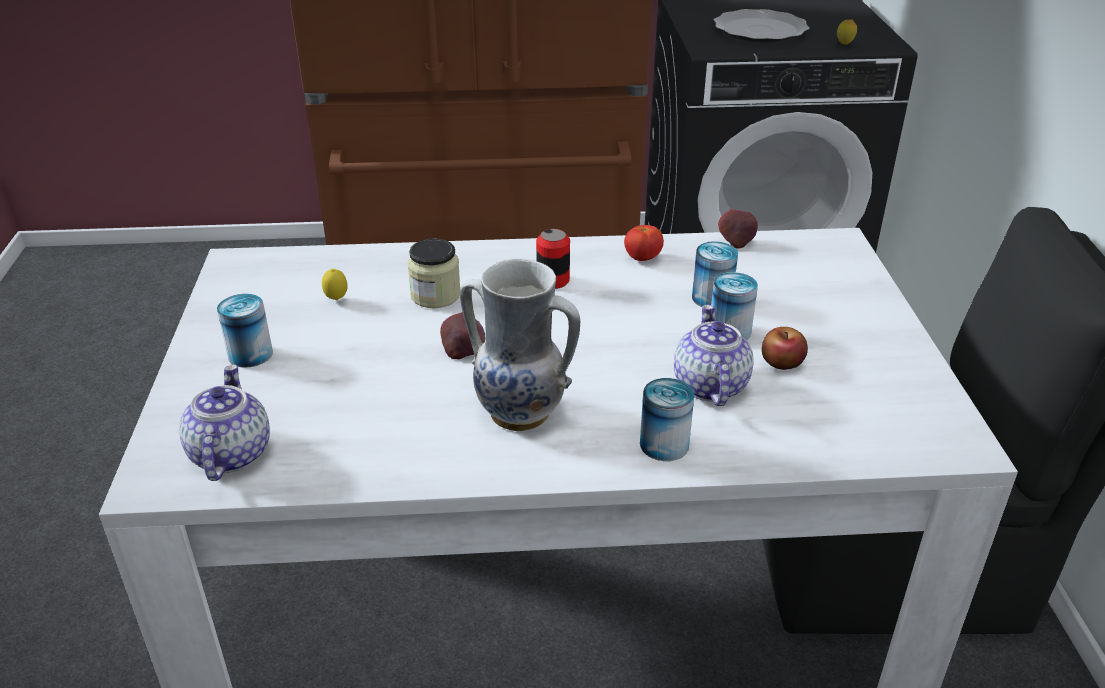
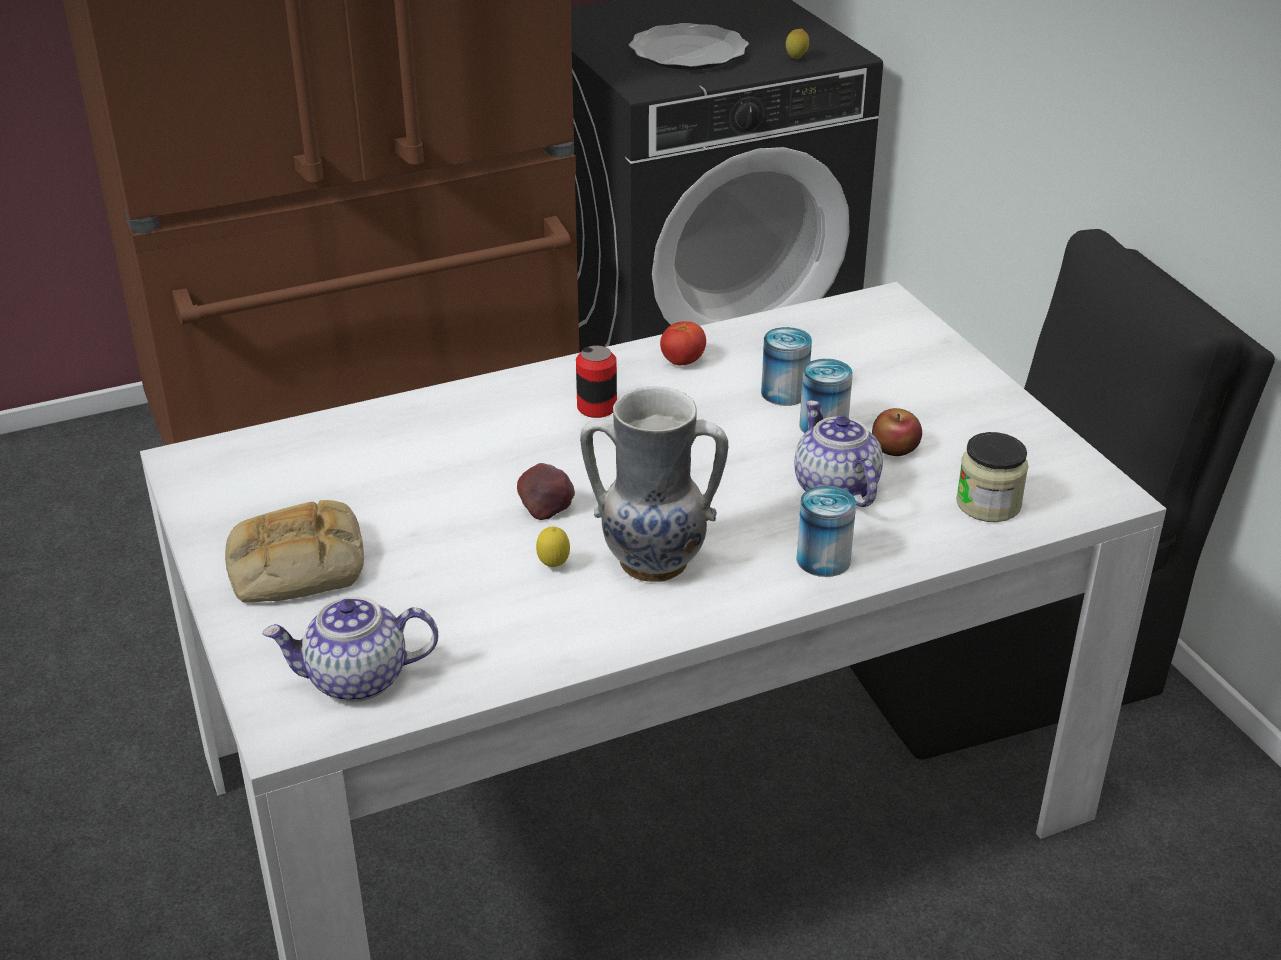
camera: 20 degrees left, 0 degrees up
(229, 454) = (356, 680): teapot -> teapot turned 75 degrees counterclockwise
(250, 354) = (295, 566): can -> bread
(336, 299) = (354, 481): lemon -> lemon (553, 566)
(435, 295) = (471, 452): jar -> jar (988, 504)
(736, 241) = (775, 322): apple -> none

